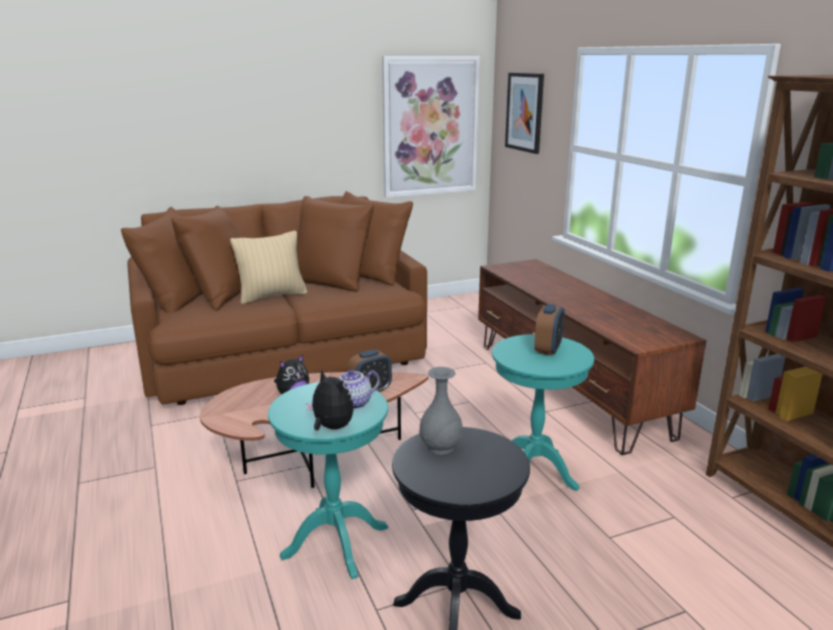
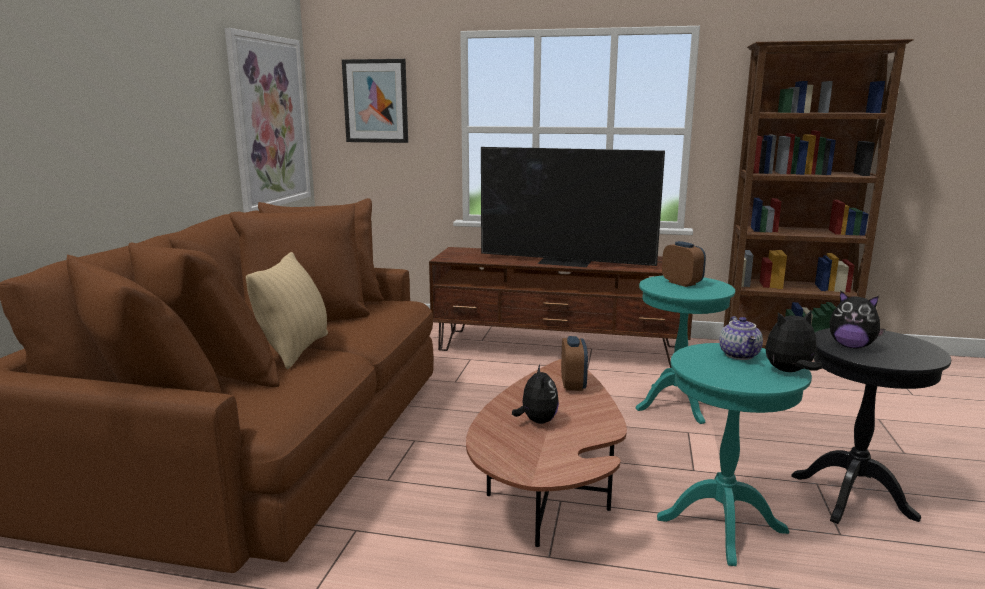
camera: 55 degrees left, 5 degrees down
(441, 447) = (851, 346): grey vase -> plush toy
(567, 300) = (565, 262): none -> television

